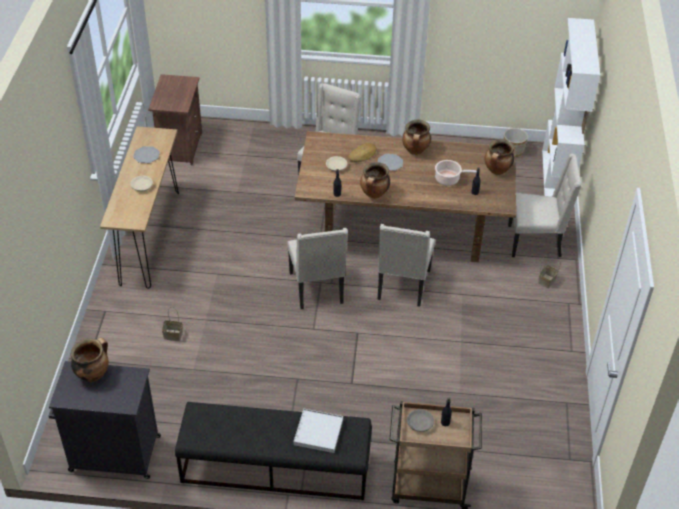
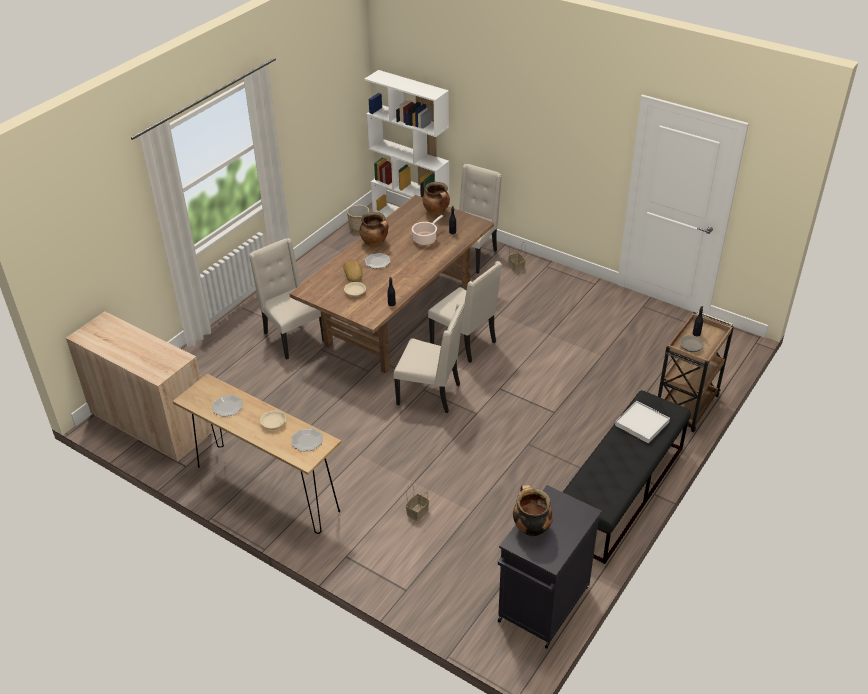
camera: 60 degrees left, 5 degrees down
(133, 211) = (307, 440): none -> plate
(180, 146) = (151, 423): brown nightstand -> beige cabinet
(374, 194) = (410, 283): cooking pot -> none

